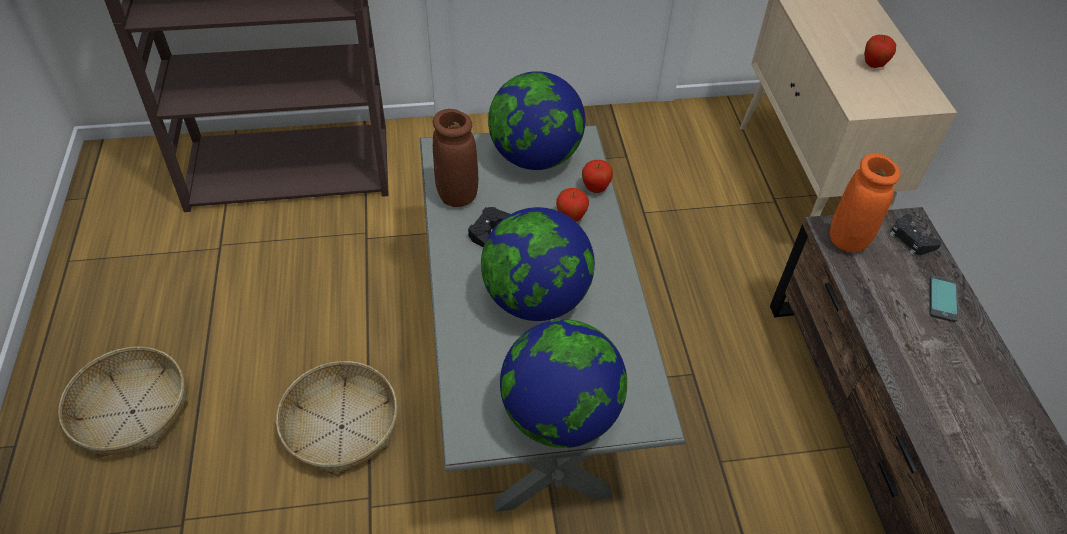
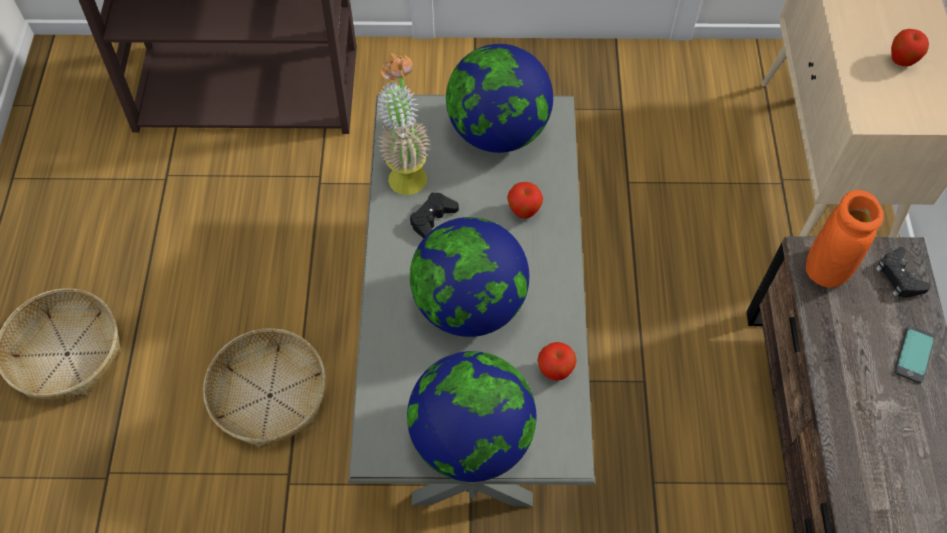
camera: 10 degrees right, 10 degrees up
(457, 194) = (406, 170): brown vase -> potted plant
(595, 189) = (557, 178): apple -> apple (555, 371)

